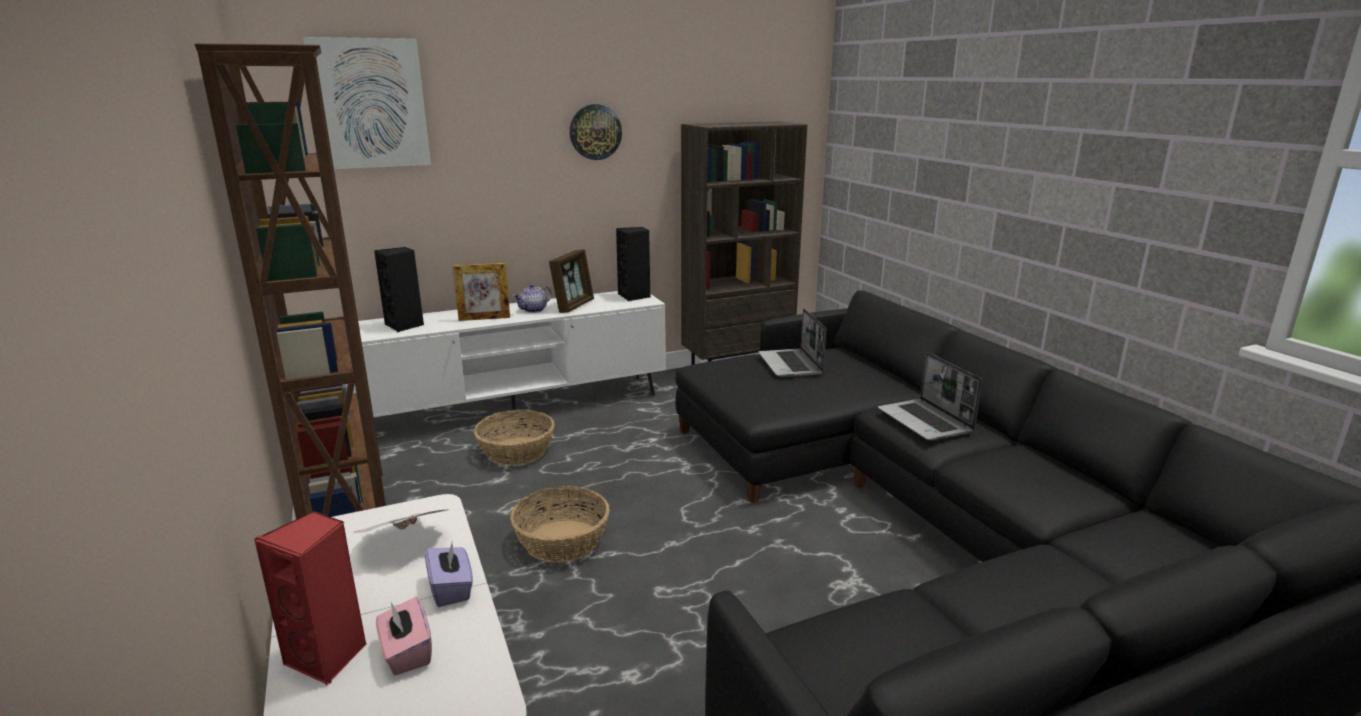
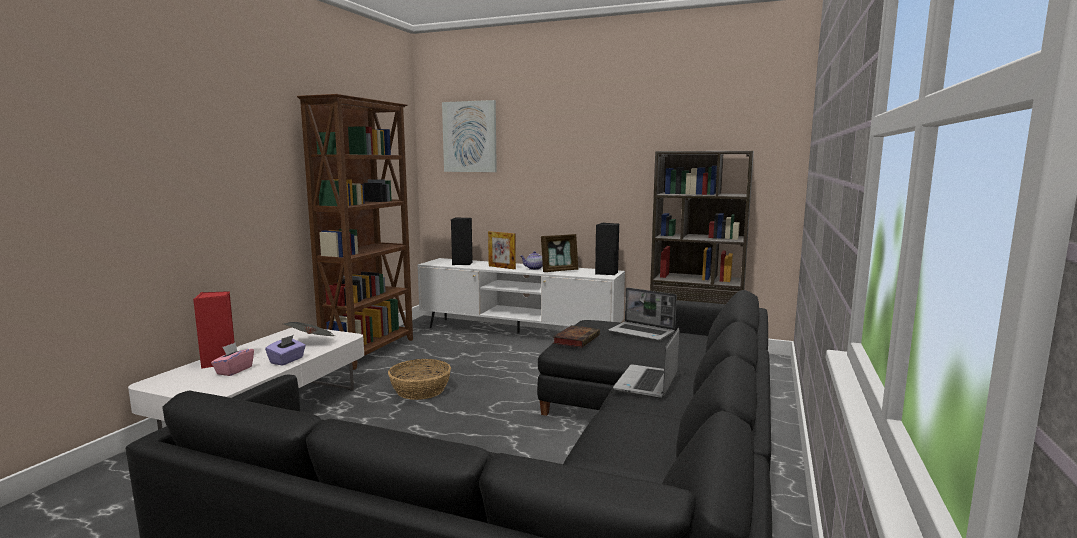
camera: 45 degrees right, 10 degrees down
(516, 451) = (480, 350): basket -> none
(595, 132) = (597, 156): wall clock -> none
(754, 395) = (576, 339): none -> book
(791, 365) = (642, 332): laptop -> laptop turned 90 degrees counterclockwise

